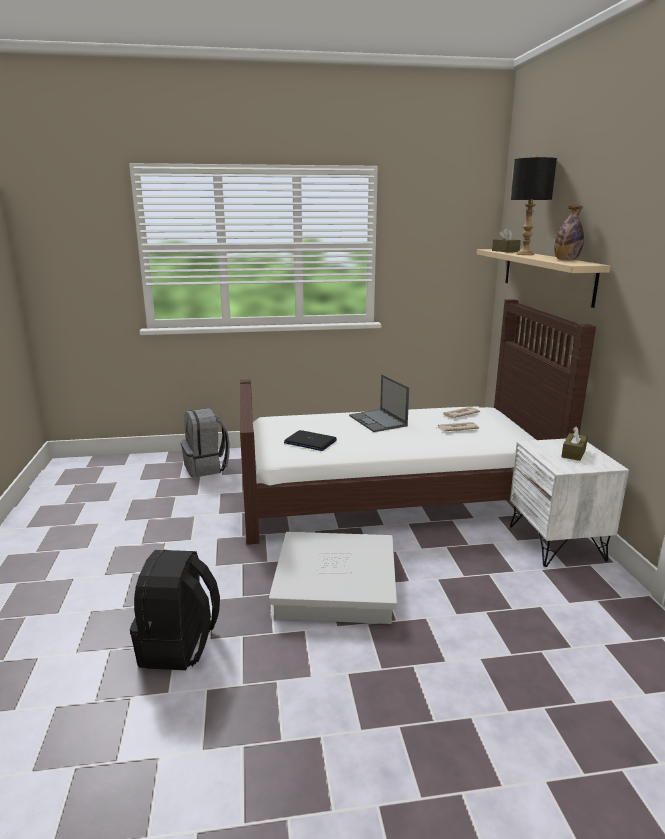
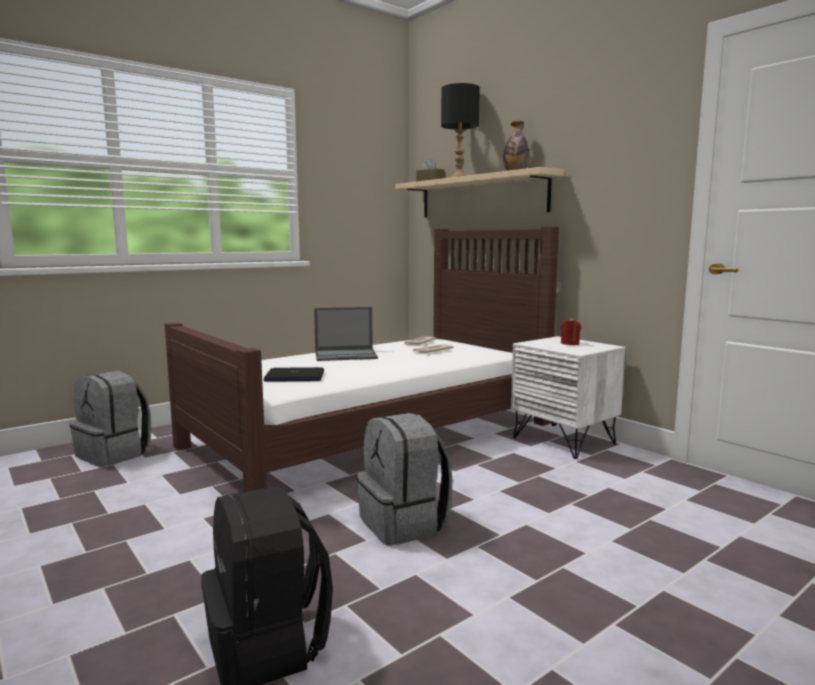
camera: 30 degrees left, 10 degrees down
(335, 586) = (404, 524): white storage box -> grey backpack
(378, 421) = (346, 355): laptop -> laptop turned 45 degrees counterclockwise
(573, 453) = (570, 343): brown tissue box -> red candle

